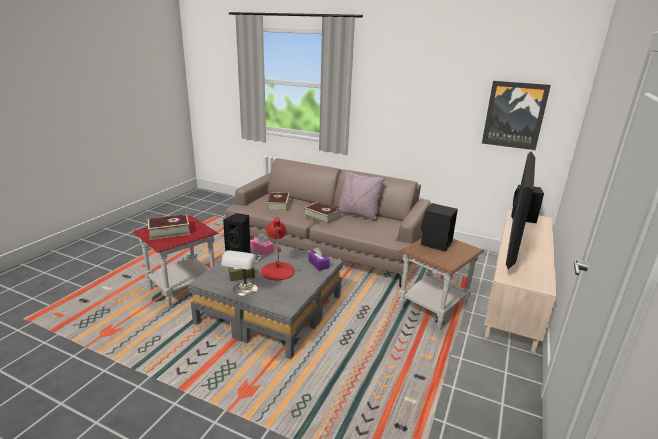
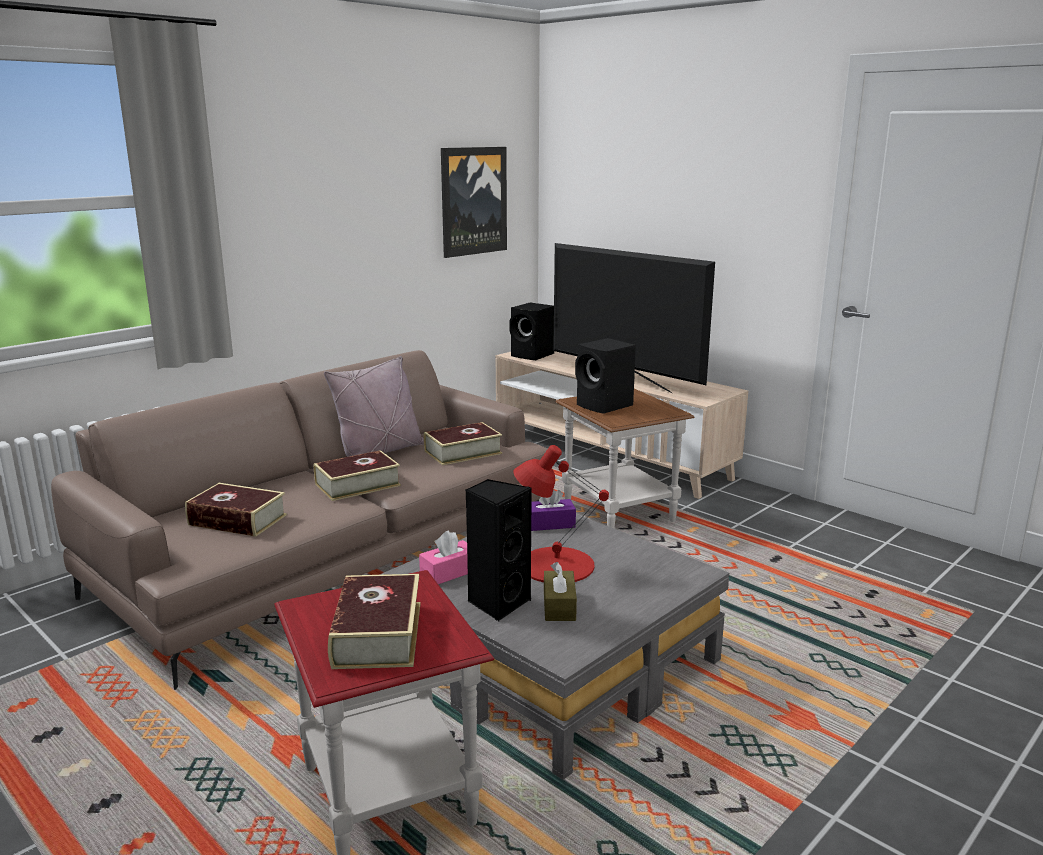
camera: 70 degrees left, 5 degrees down
(244, 291) = (625, 608): white table lamp -> none
(375, 230) = (463, 452): none -> book

